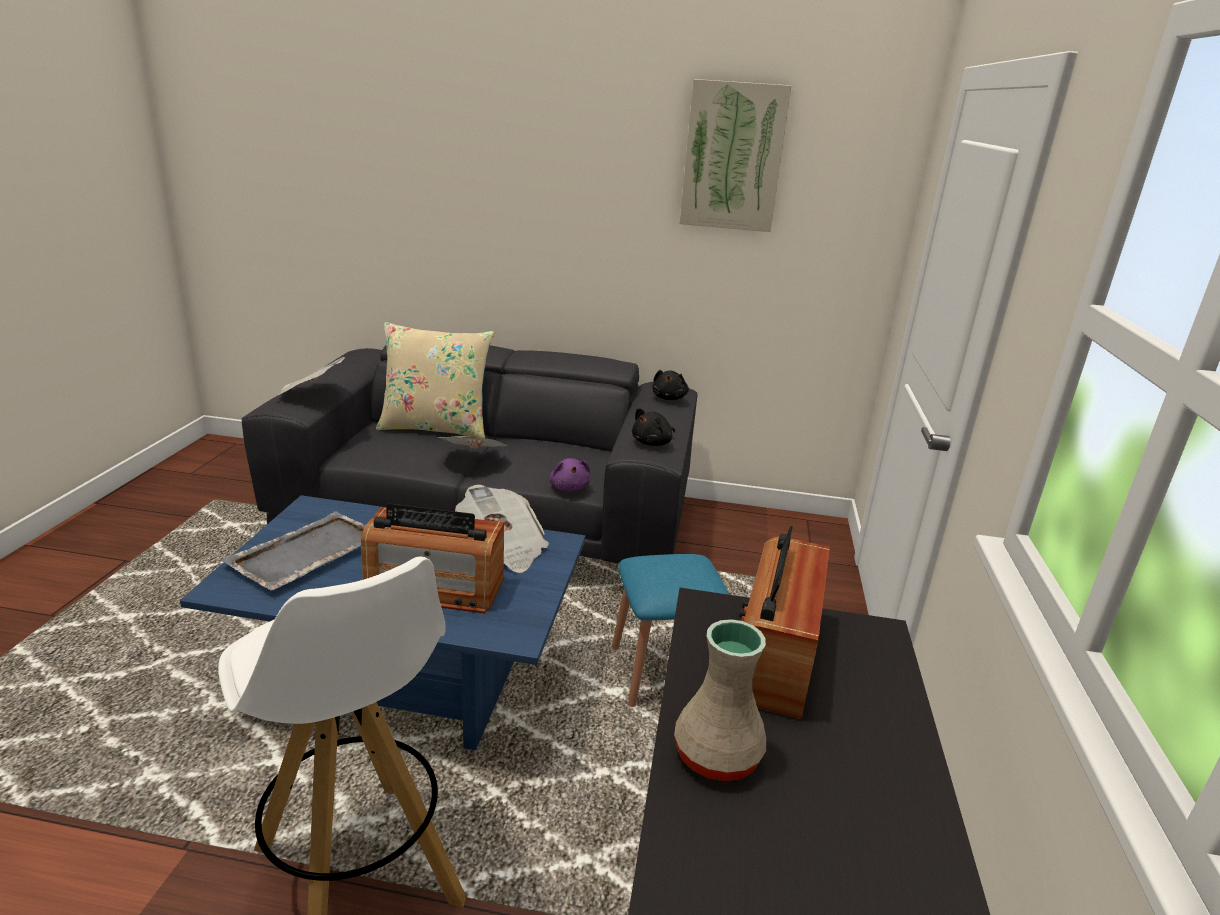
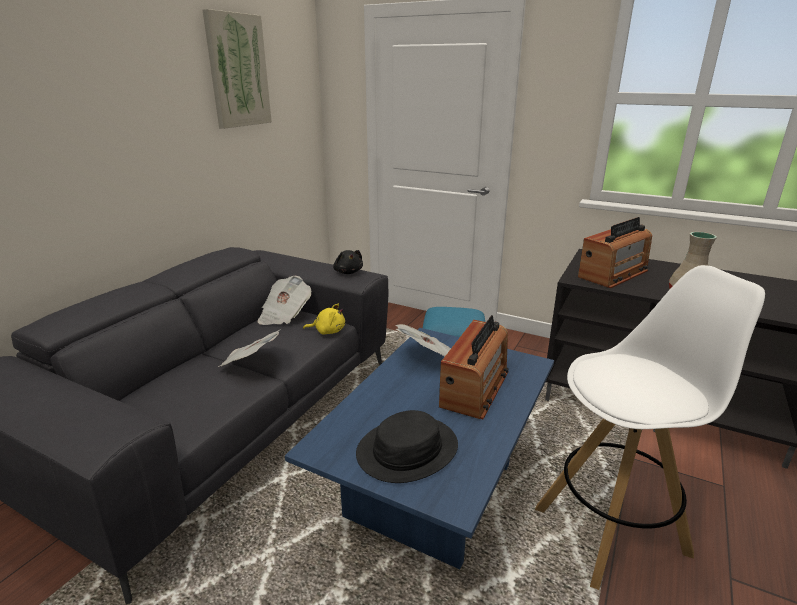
camera: 70 degrees left, 0 degrees up
(305, 554) = (407, 450): grey tray -> black hat
(311, 394) = (91, 412): newspaper -> newspaper (283, 314)
(436, 427) = (161, 377): beige pillow -> none
(569, 487) = (328, 331): purple plush toy -> yellow plush toy
(669, 398) = (277, 256): black plush toy -> none
(772, 656) = (613, 274): radio -> radio turned 75 degrees counterclockwise

